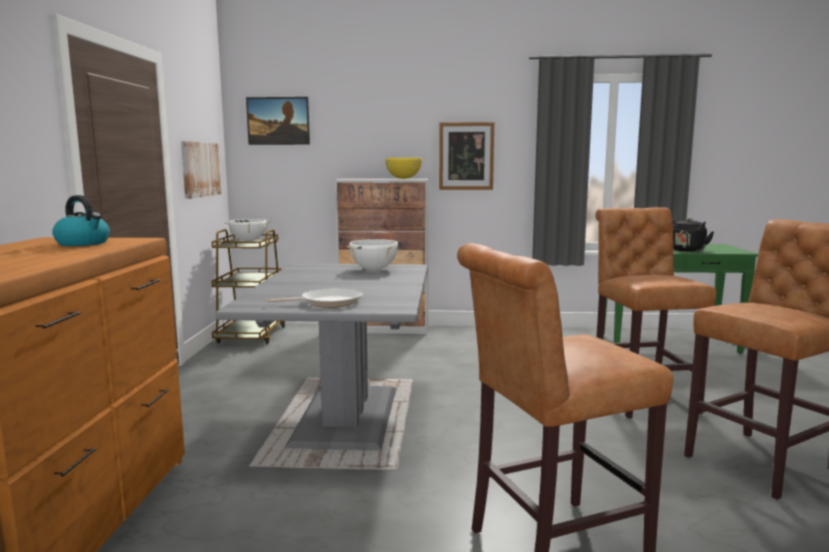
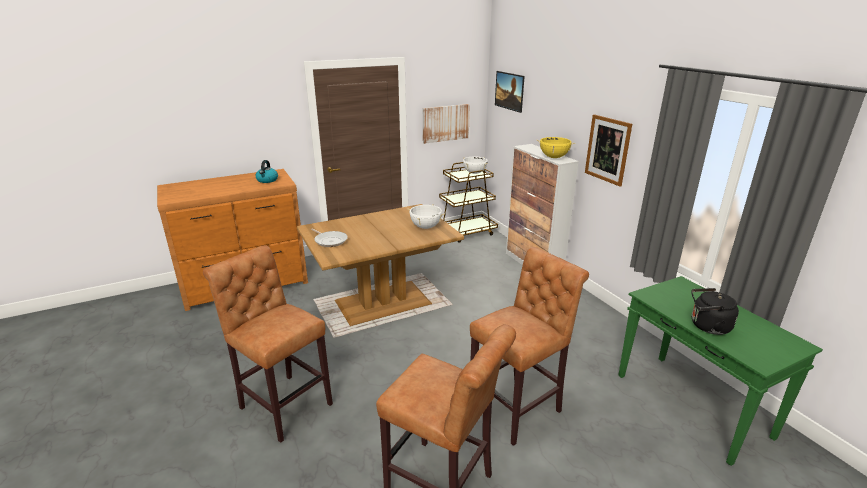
camera: 60 degrees right, 15 degrees up
(344, 416) = (382, 302): grey dining table -> brown dining table

